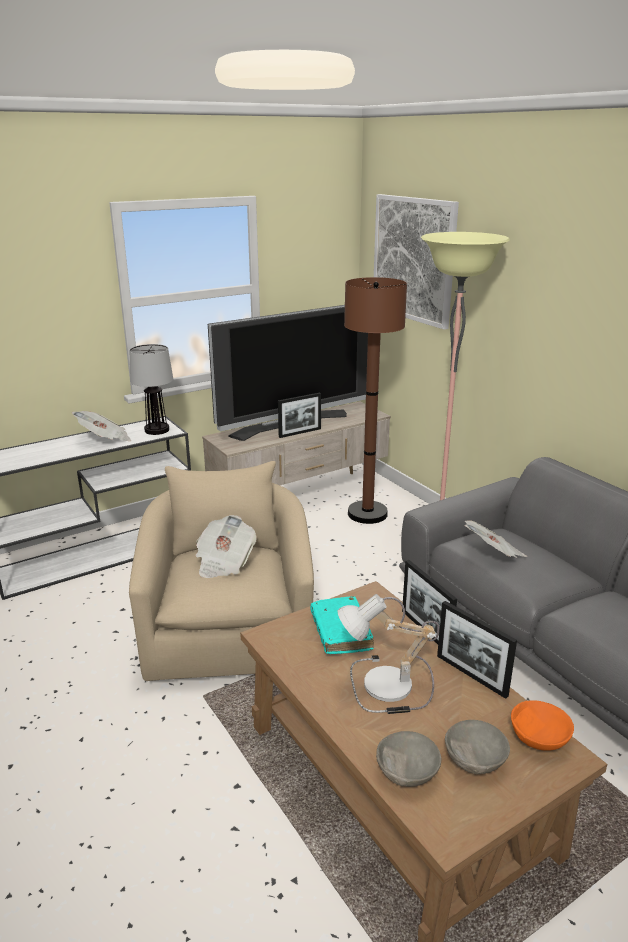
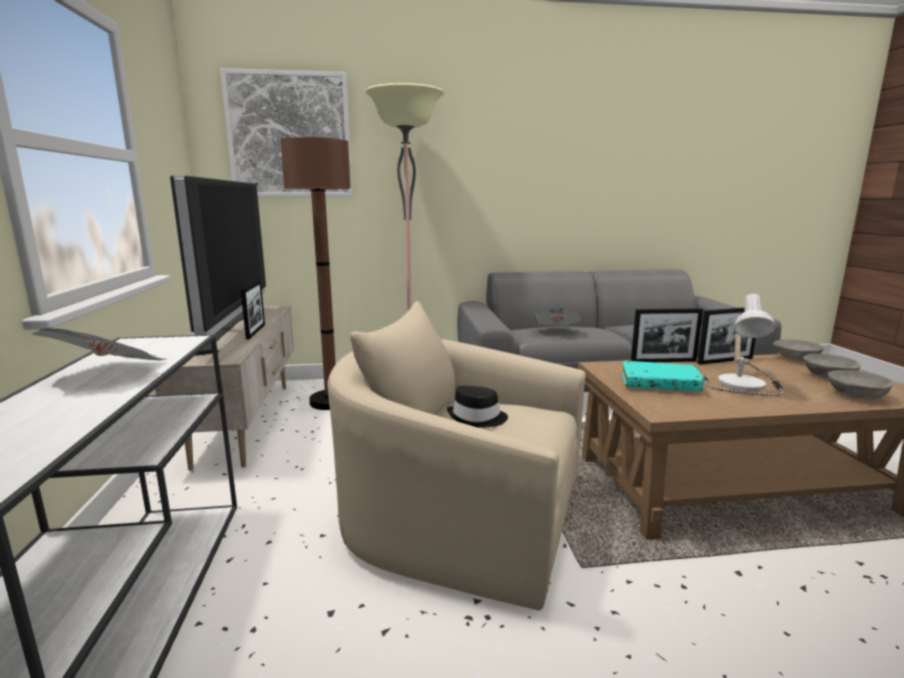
camera: 65 degrees left, 10 degrees down
(157, 430) = (161, 345): table lamp -> none
(224, 562) = (477, 418): newspaper -> black hat
(539, 739) = (796, 359): orange bowl -> grey bowl

